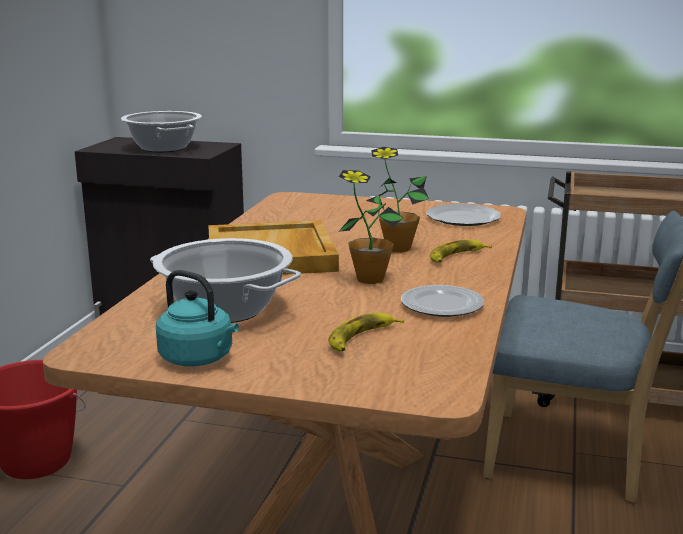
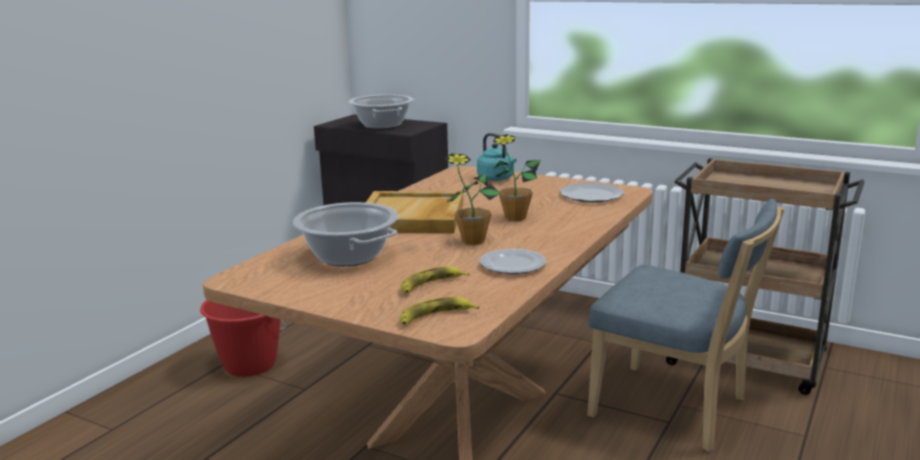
camera: 15 degrees right, 0 degrees up
(199, 359) = (305, 289): turquoise kettle -> turquoise kettle (497, 179)
(456, 257) = (557, 227): banana -> banana (435, 317)

